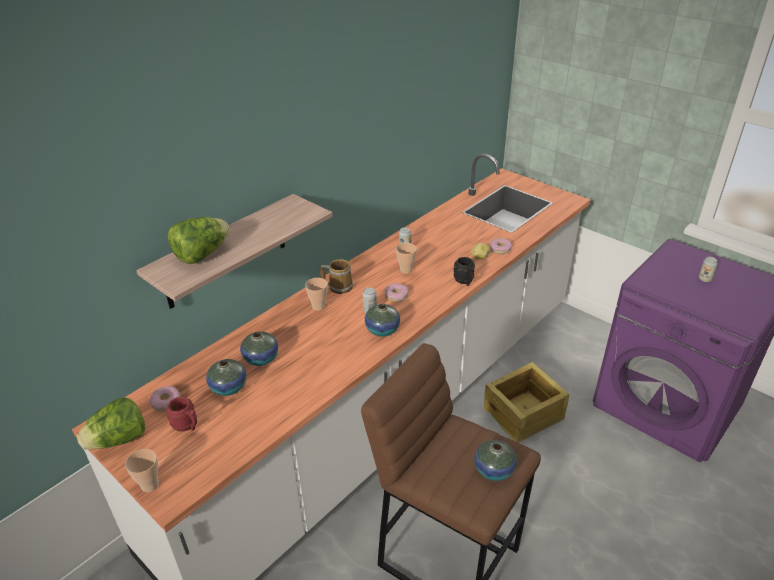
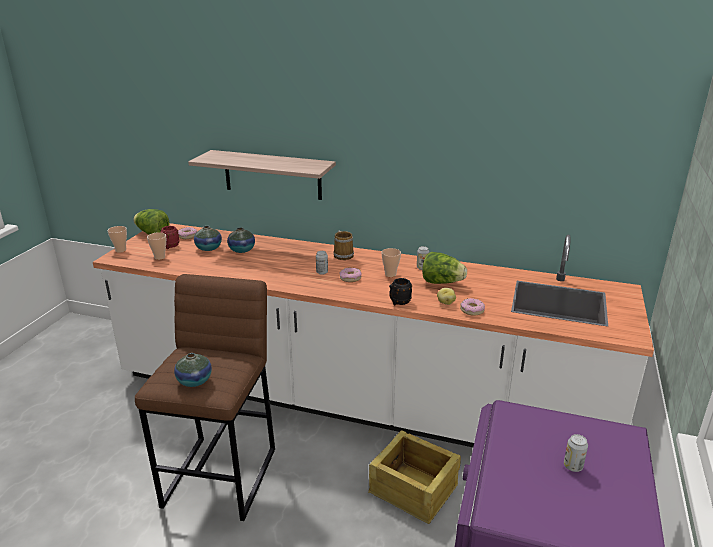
camera: 65 degrees right, 10 degrees down
(202, 255) = (235, 157): lettuce -> lettuce (441, 282)
(318, 306) = (312, 254): cup -> cup (159, 257)
(382, 330) = (301, 282): vase -> none

